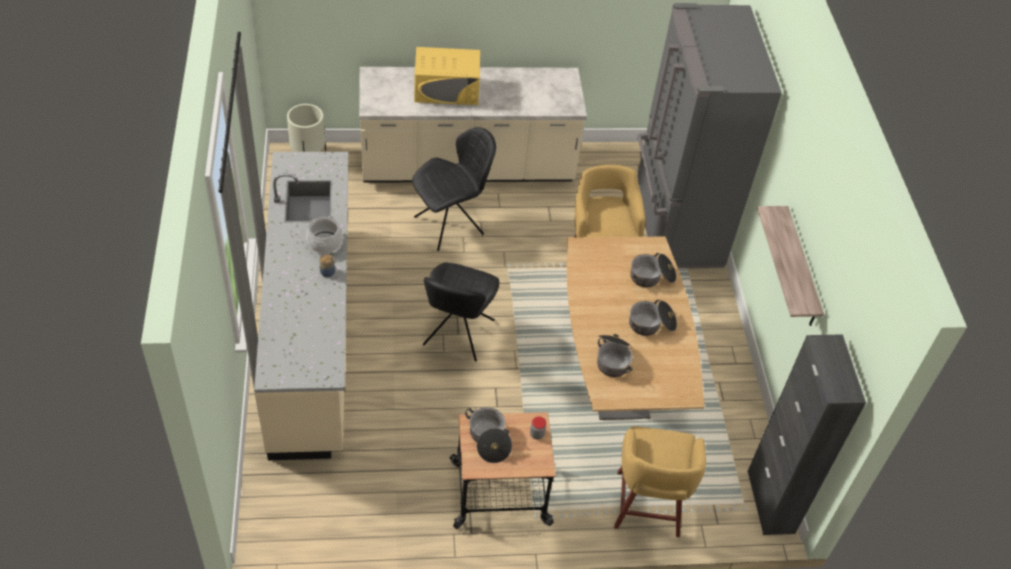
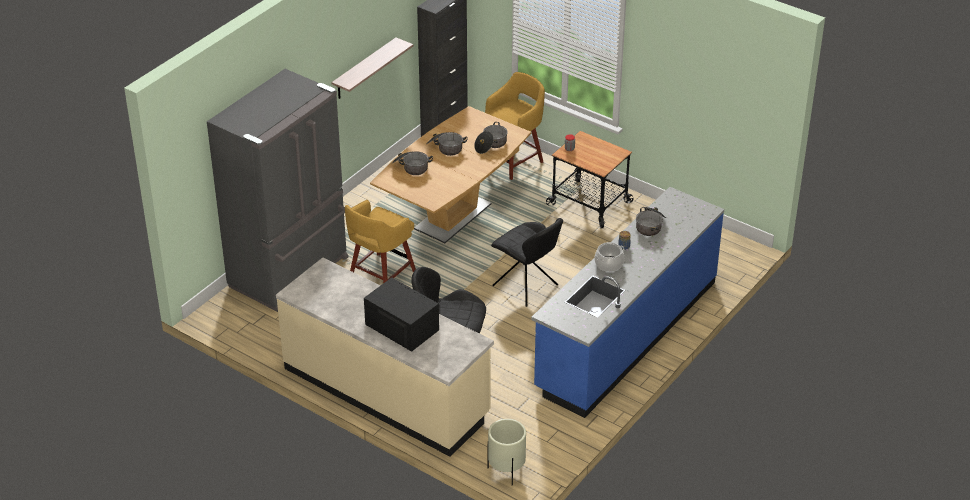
camera: 135 degrees left, 10 degrees down
(312, 335) = (626, 335): beige counter -> blue counter
(447, 90) = (402, 327): yellow microwave -> black microwave
(457, 335) = (527, 286): black chair -> black chair turned 75 degrees clockwise
(488, 440) = (599, 159): cooking pot -> cooking pot (650, 226)

